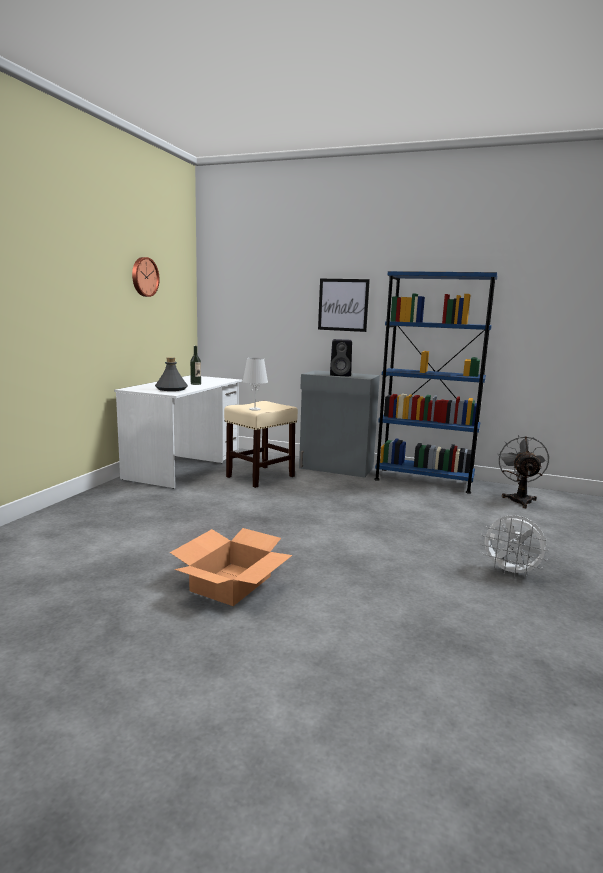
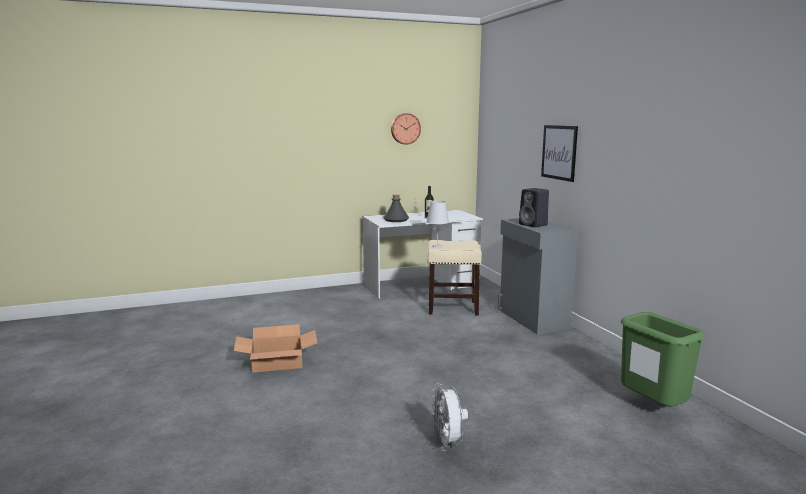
camera: 50 degrees right, 0 degrees up
(423, 480) = (589, 355): blue bookcase -> none
(519, 499) = (651, 408): grey fan -> green trash can

